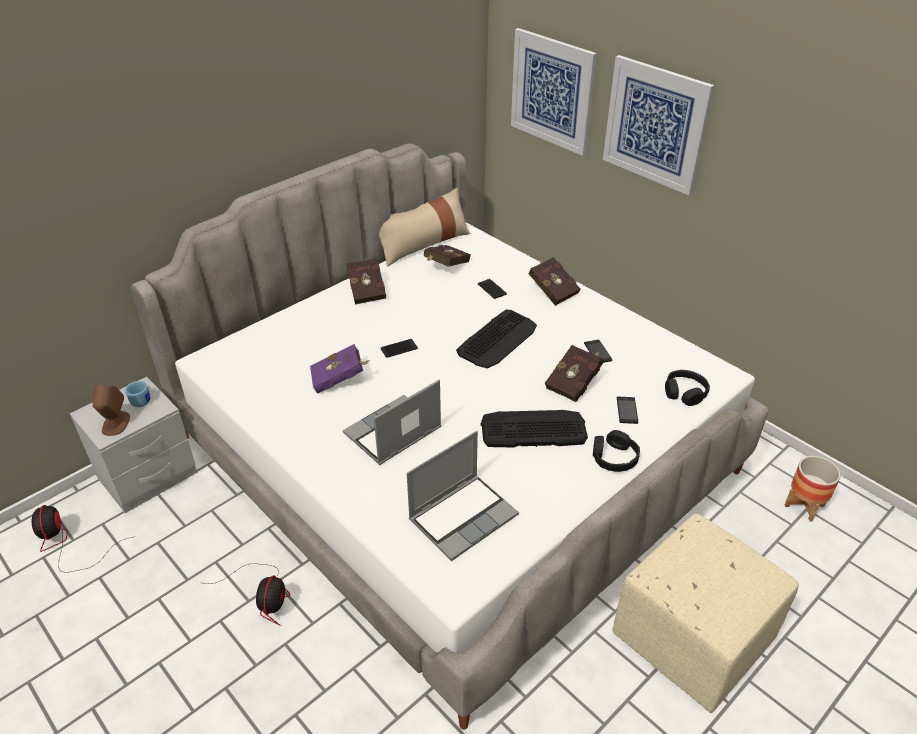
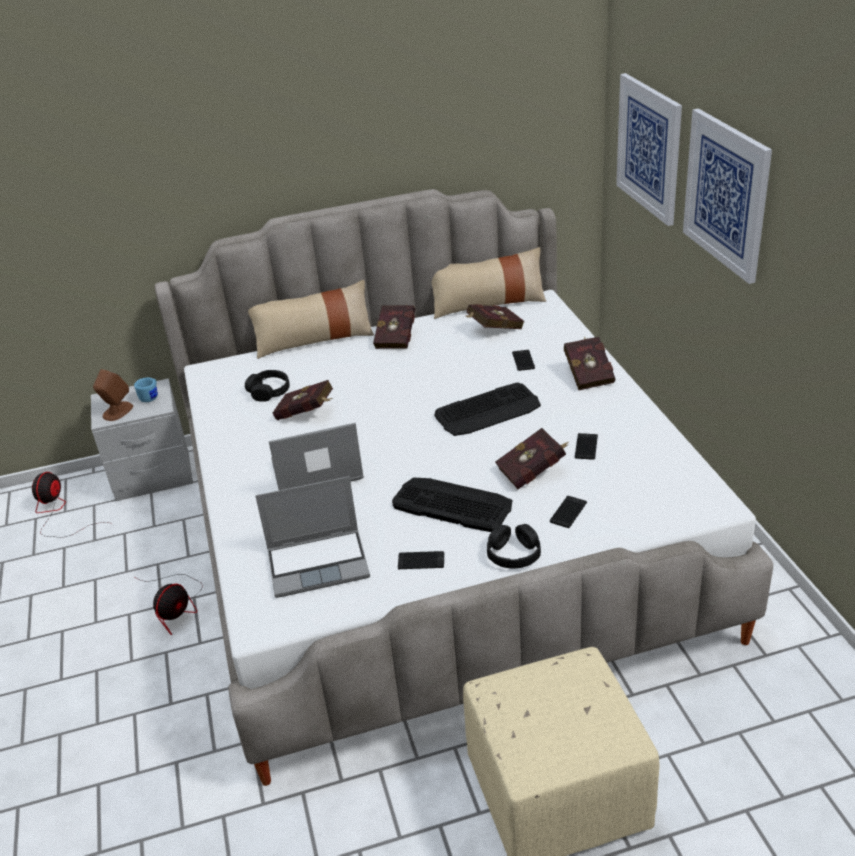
camera: 30 degrees right, 5 degrees down
(291, 308) = (314, 340): none -> beige pillow
(340, 380) = (307, 414): purple book -> red book
(399, 348) = (383, 398): phone -> phone (421, 561)
(685, 393) = (651, 511): black headphones -> black headphones (269, 391)
(804, 506) = (807, 706): planter -> none

